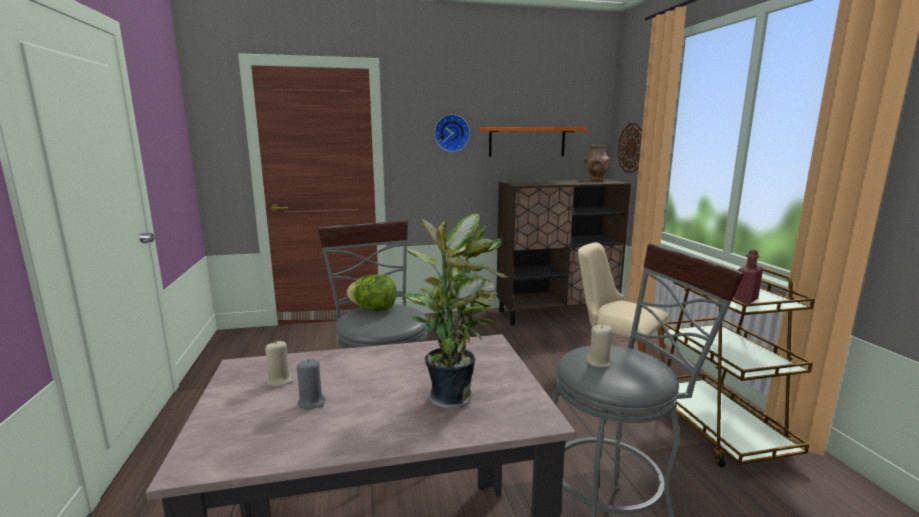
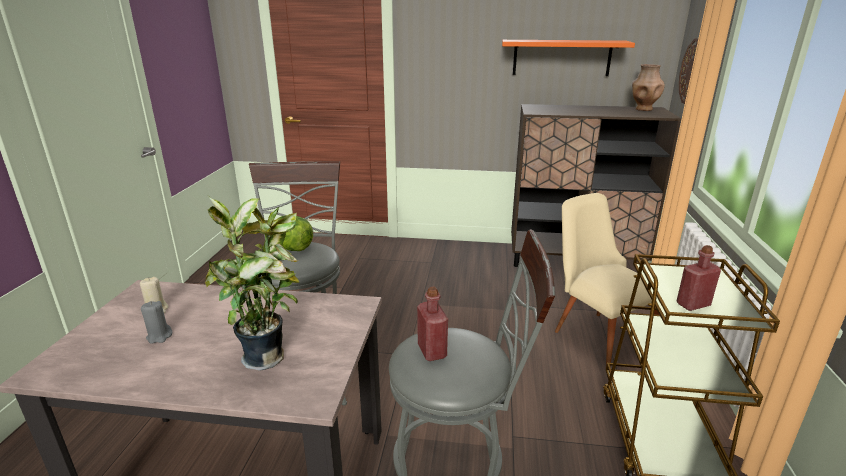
camera: 20 degrees right, 10 degrees up
(451, 133) = (469, 46): wall clock -> none
(599, 362) = (432, 351): beige candle -> red bottle

